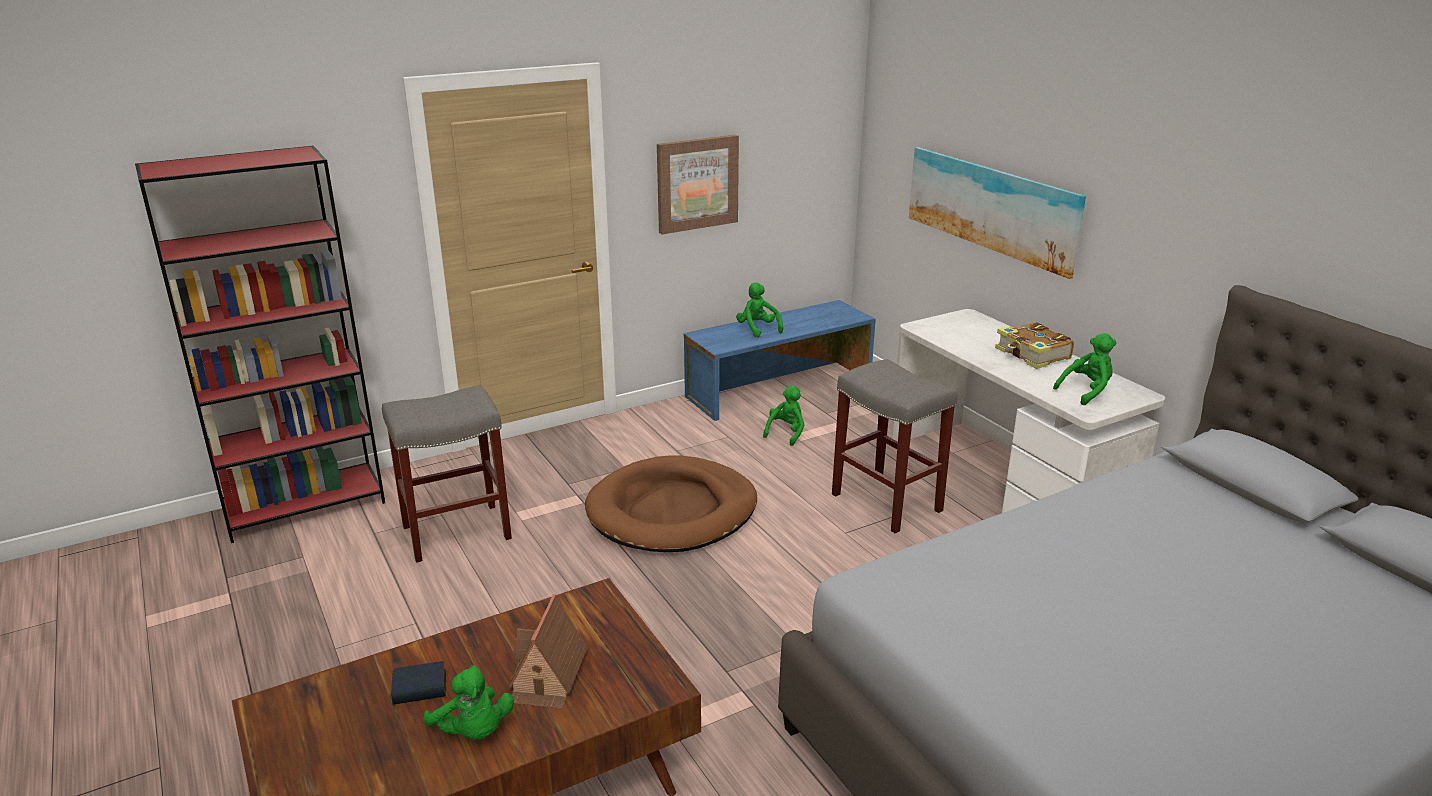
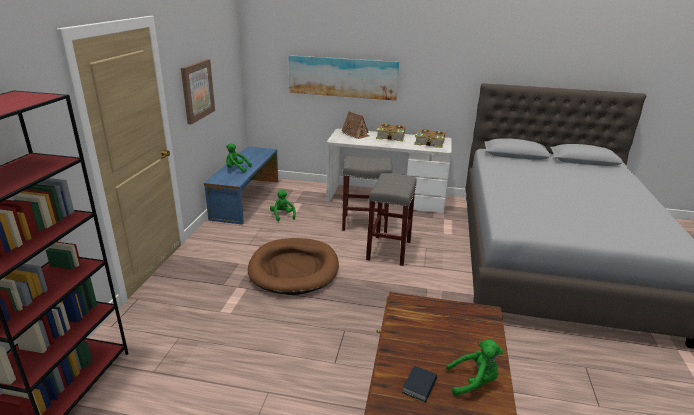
camera: 50 degrees left, 0 degrees up
(458, 531) = (205, 339): grey stool -> grey stool (388, 250)
(547, 676) = (450, 341): toy house -> toy house (355, 134)
(1086, 392) = (430, 143): green plush toy -> book

